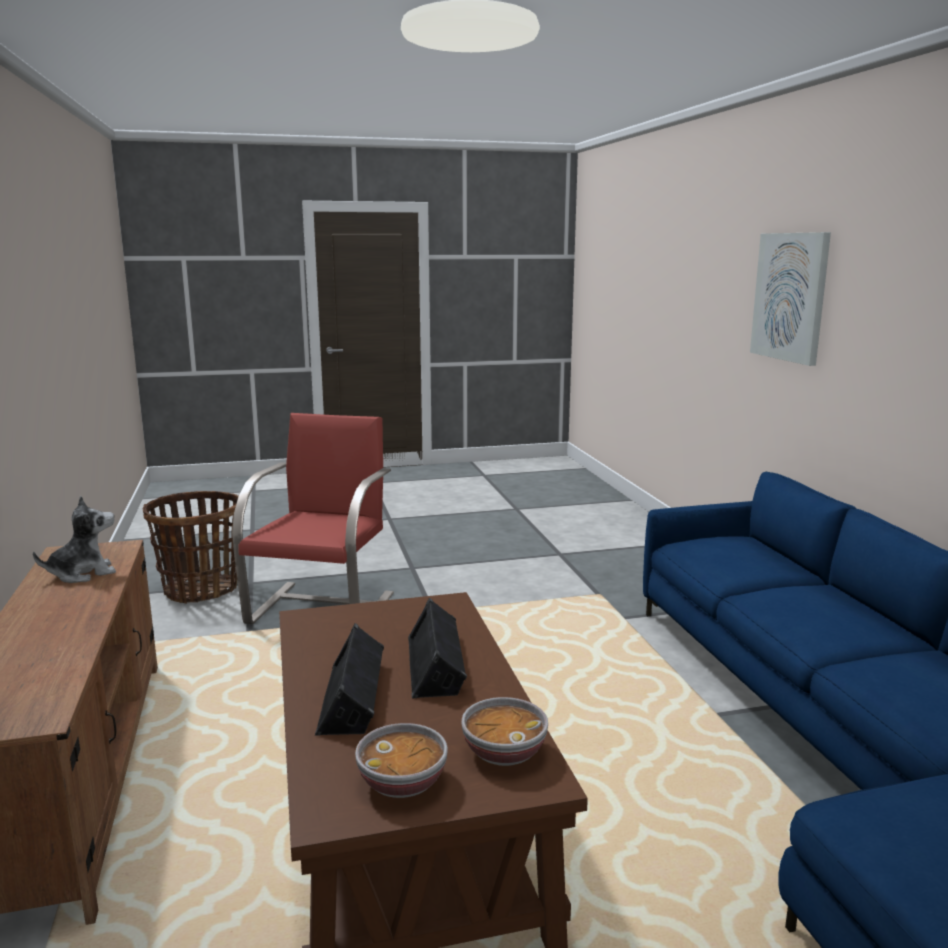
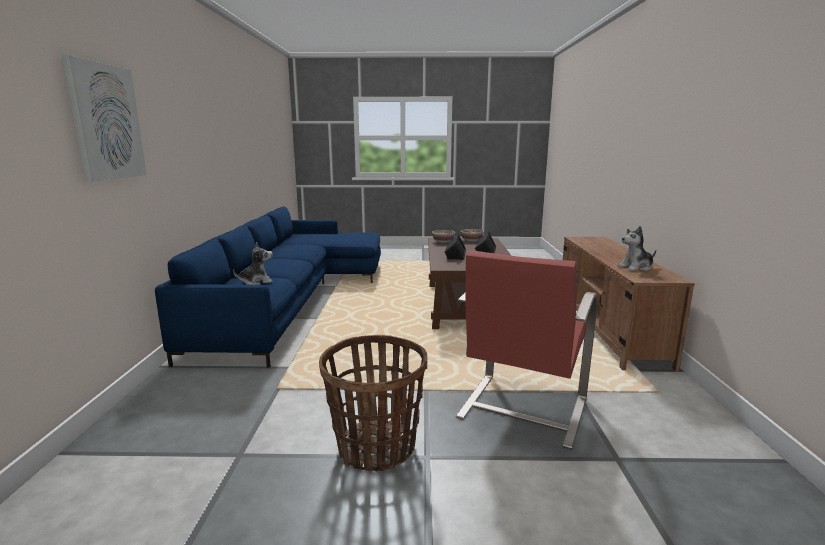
camera: 165 degrees left, 0 degrees up
(201, 590) = (668, 455): basket -> basket (376, 448)
(741, 561) = (256, 282): none -> plush toy

